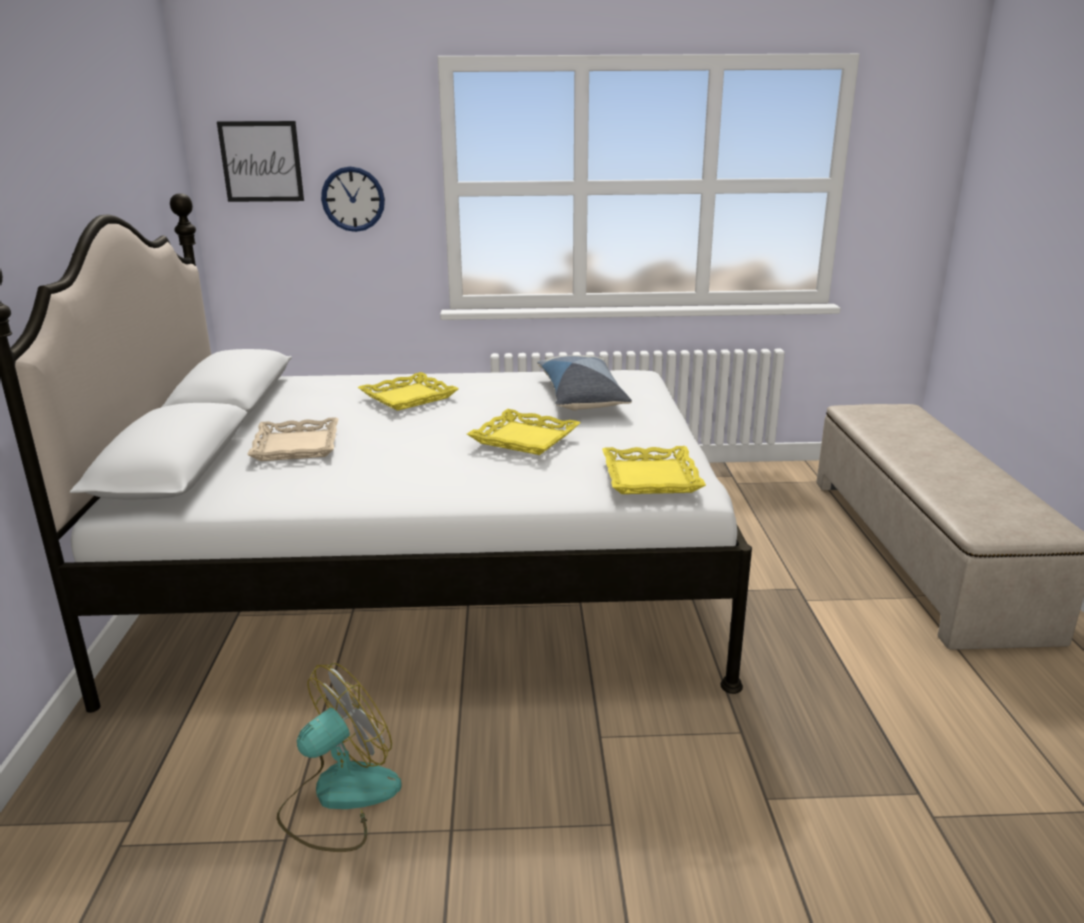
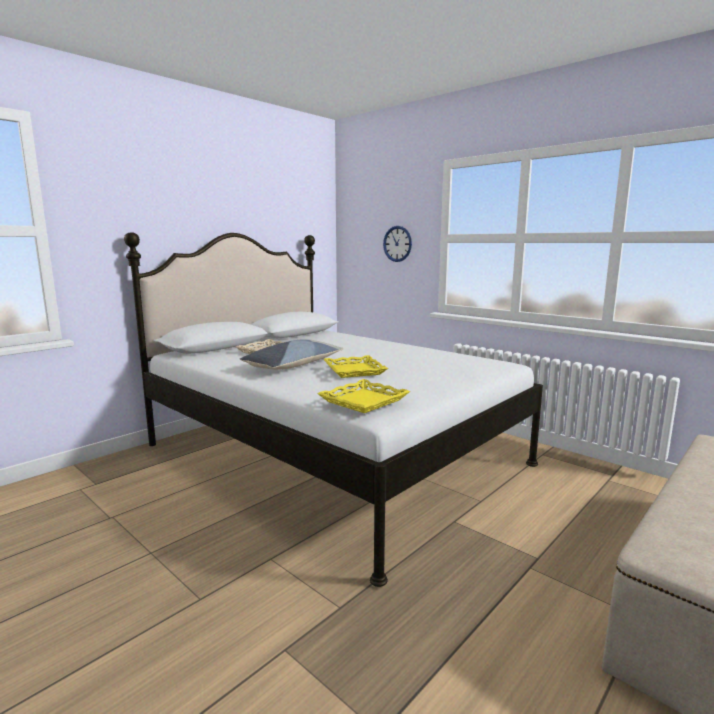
camera: 45 degrees right, 10 degrees down
(261, 161) = (361, 224): picture -> none
(339, 798) = (147, 515): fan -> none
(409, 397) = (356, 347): yellow tray -> none
(581, 396) = (441, 365): pillow -> pillow (293, 365)

